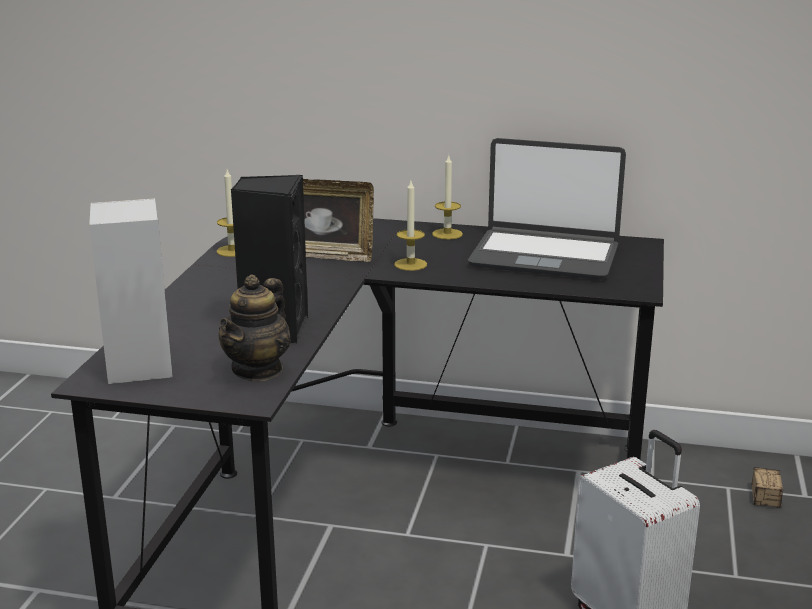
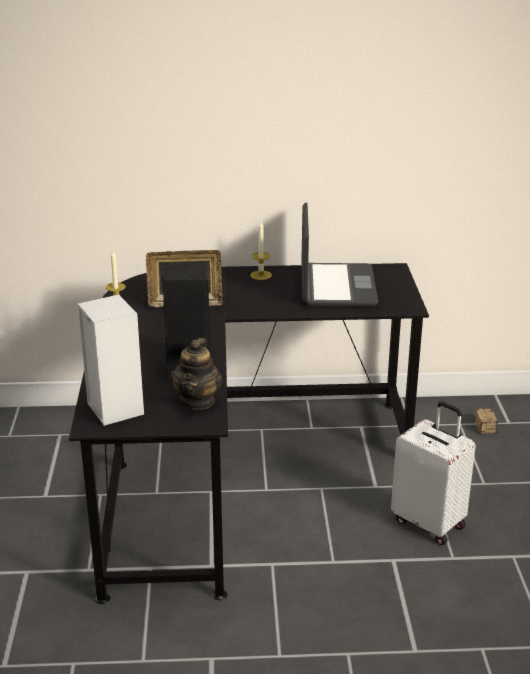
camera: 15 degrees left, 5 degrees up
(410, 264) = (250, 304): candle -> none
(544, 256) = (336, 286): laptop -> laptop turned 90 degrees counterclockwise

